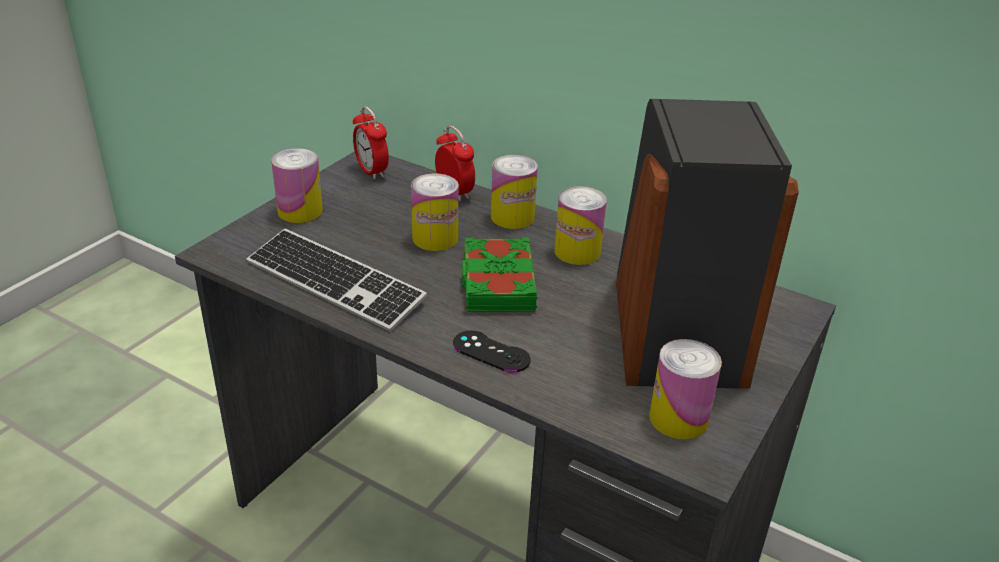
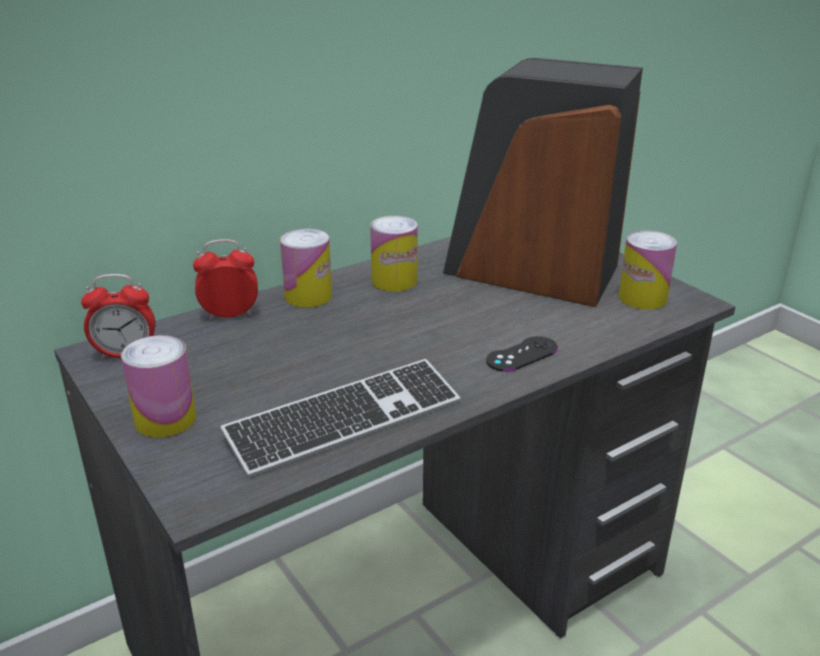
camera: 65 degrees left, 5 degrees down
(435, 238) = (309, 343): can -> none
(497, 283) = (416, 328): green book -> none

